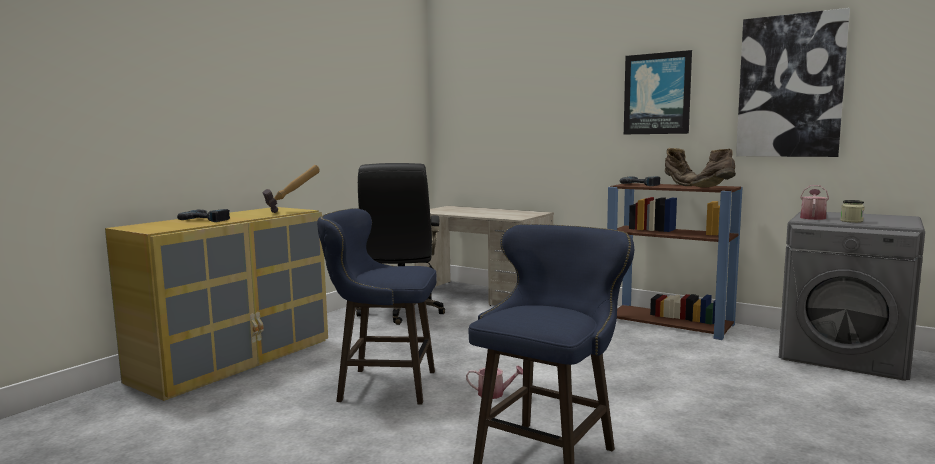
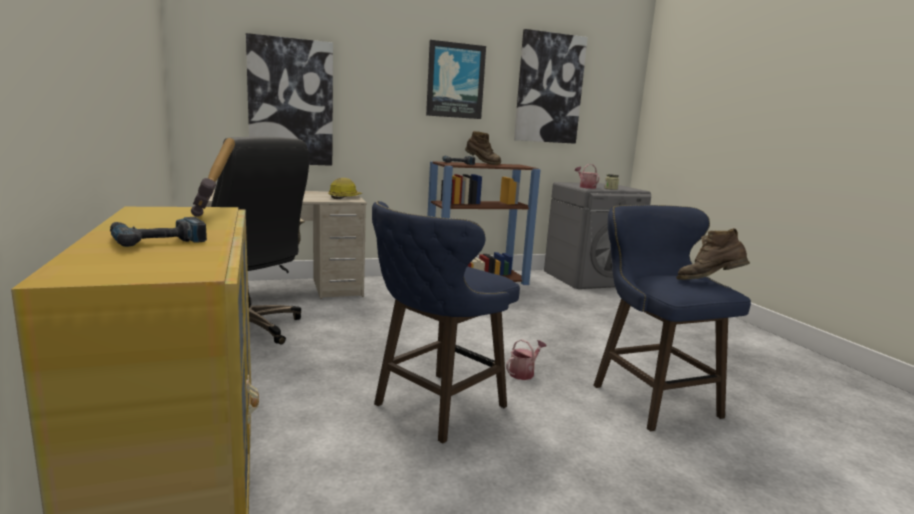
camera: 55 degrees left, 5 degrees up
(505, 133) = (291, 102): none -> picture
(519, 216) = (344, 197): none -> hard hat
(713, 188) = (522, 166): brown boot -> brown boot (708, 283)

